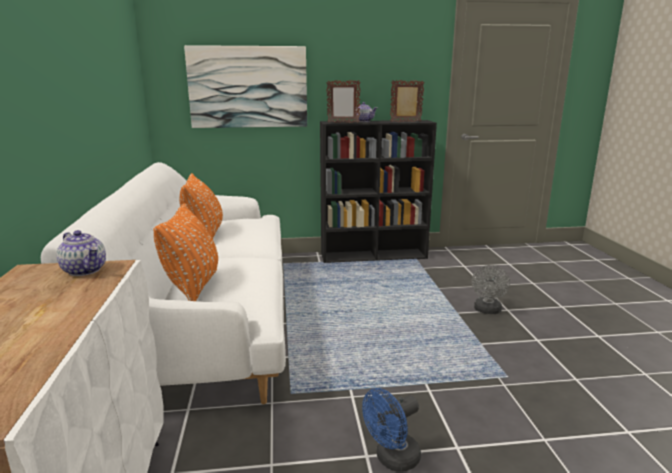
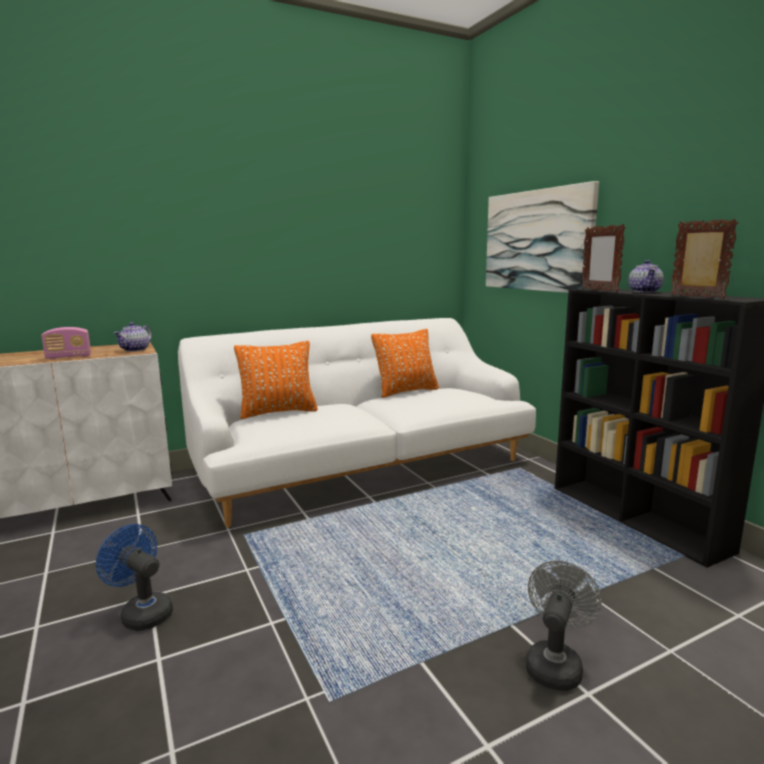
camera: 70 degrees right, 5 degrees down
(70, 309) = (69, 357): none -> radio
(487, 311) = (555, 663): grey fan -> grey fan turned 120 degrees clockwise

